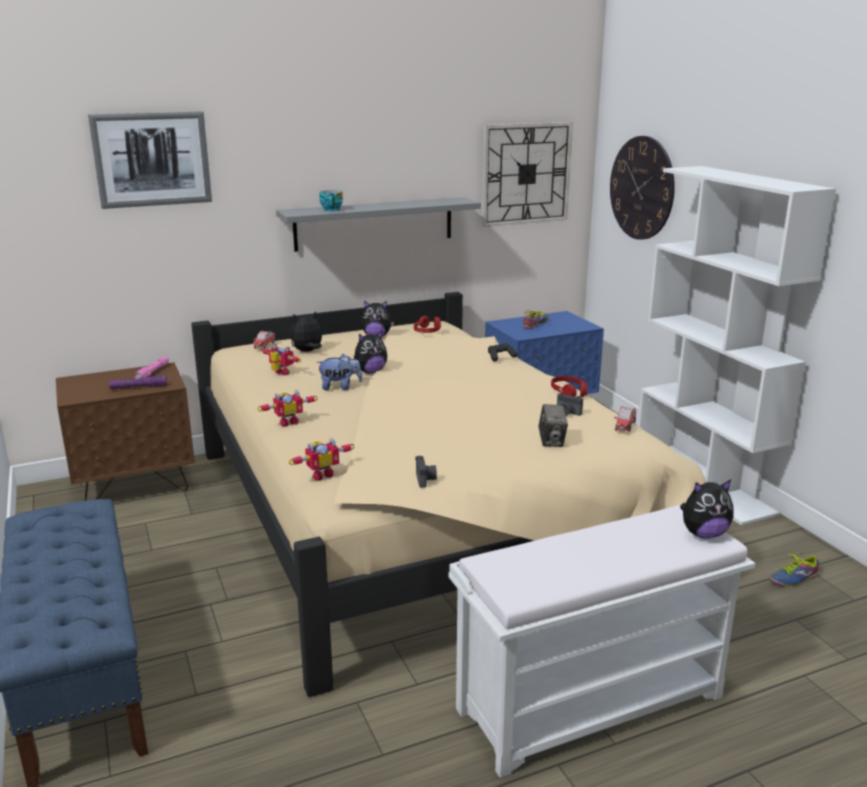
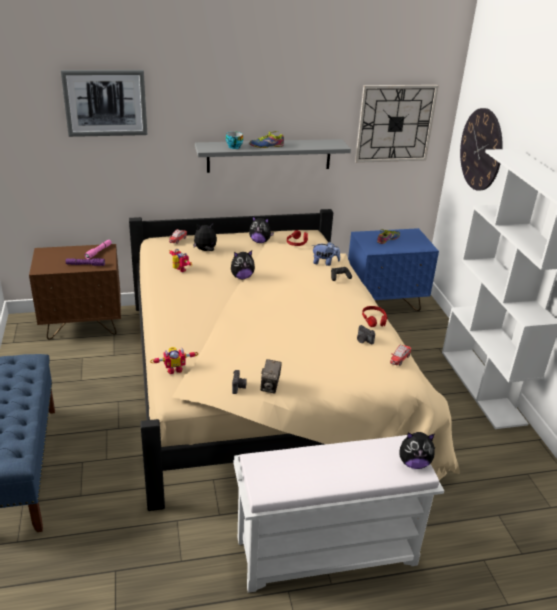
camera: 10 degrees right, 10 degrees up
(288, 422) = (169, 317): toy robot -> none
(340, 387) = (215, 289): plush toy -> plush toy (325, 263)
(552, 441) = (340, 366): camera -> camera (270, 386)
(792, 577) = (512, 480): shoe -> shoe (266, 145)

